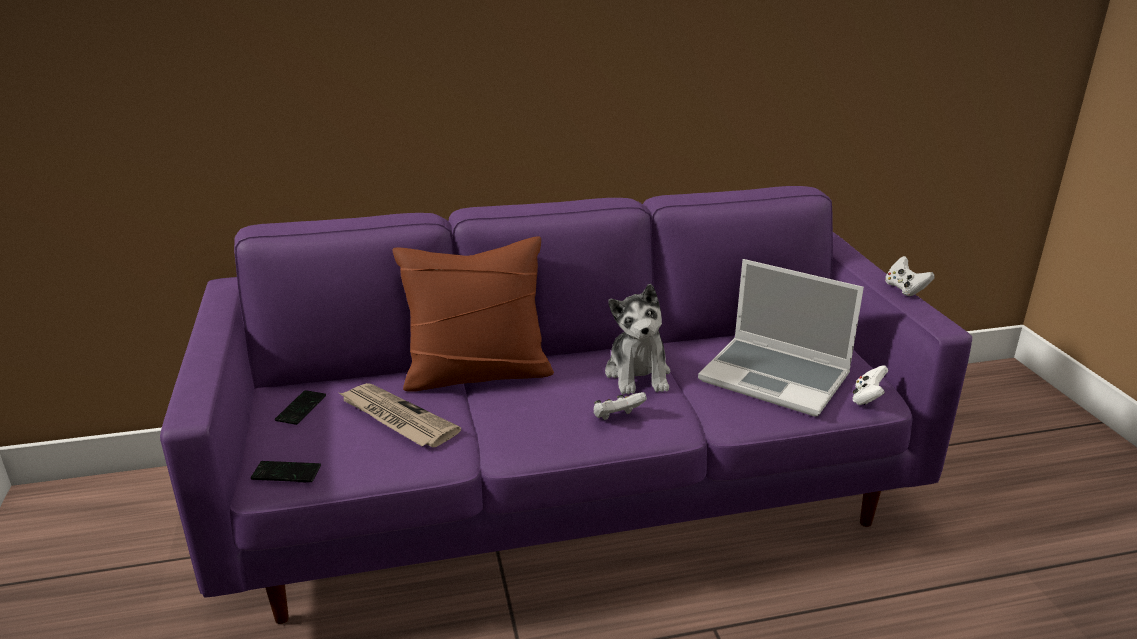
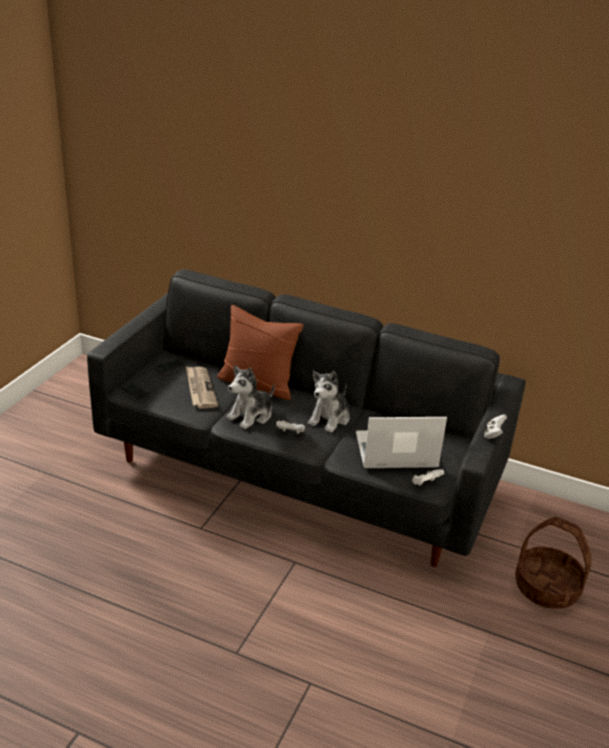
camera: 35 degrees right, 5 degrees up
(528, 420) = (251, 415): none -> plush toy
(569, 499) = (299, 475): purple sofa -> black sofa
(776, 378) = (395, 452): laptop -> laptop turned 105 degrees clockwise
(994, 481) = (547, 588): none -> basket

